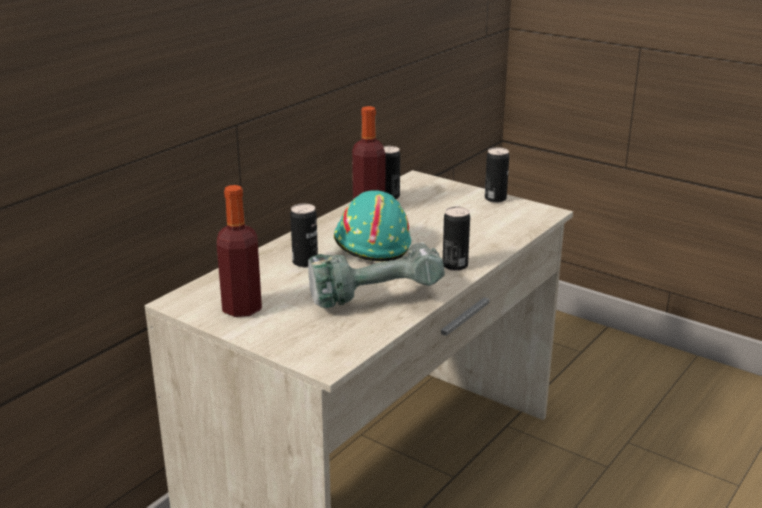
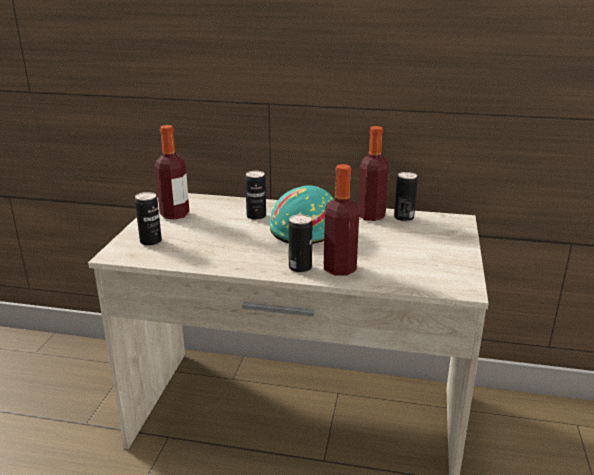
camera: 65 degrees right, 0 degrees up
(374, 294) = (224, 248): power drill -> none
(472, 249) = (339, 269): none -> bottle
(495, 199) = (461, 259): can -> can (150, 241)

